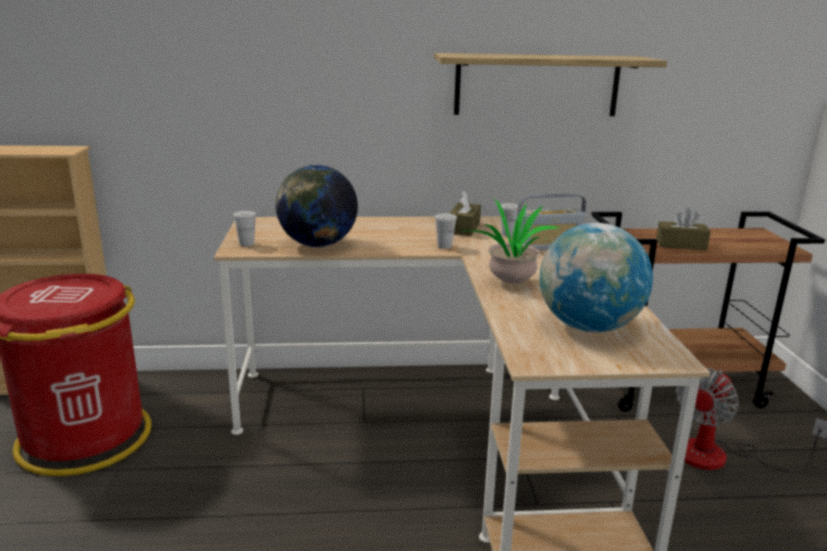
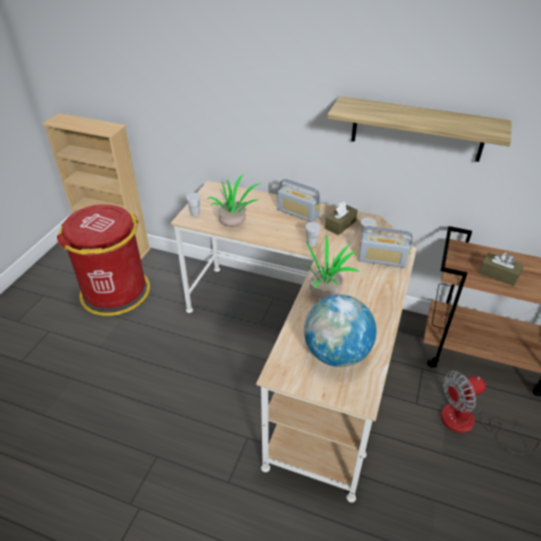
camera: 25 degrees right, 20 degrees up
(317, 245) = (234, 224): globe -> potted plant
(398, 226) = (298, 213): none -> radio

